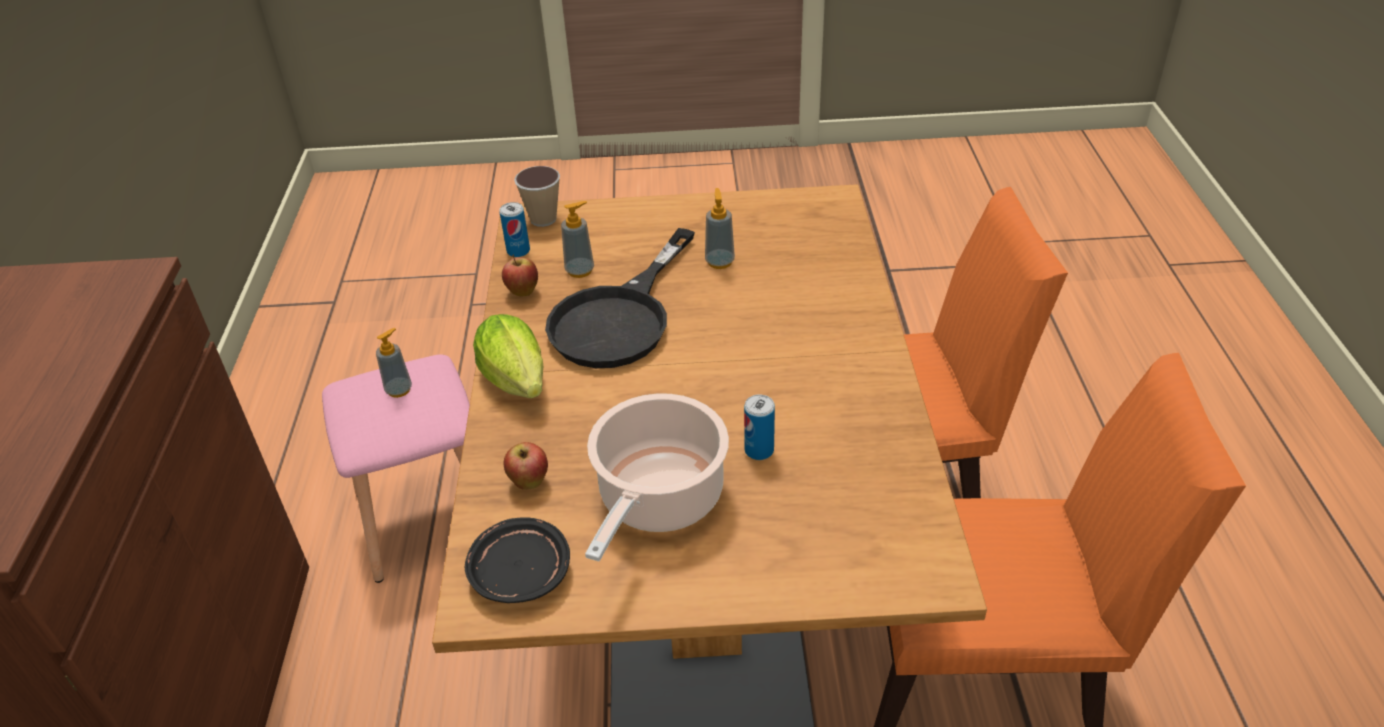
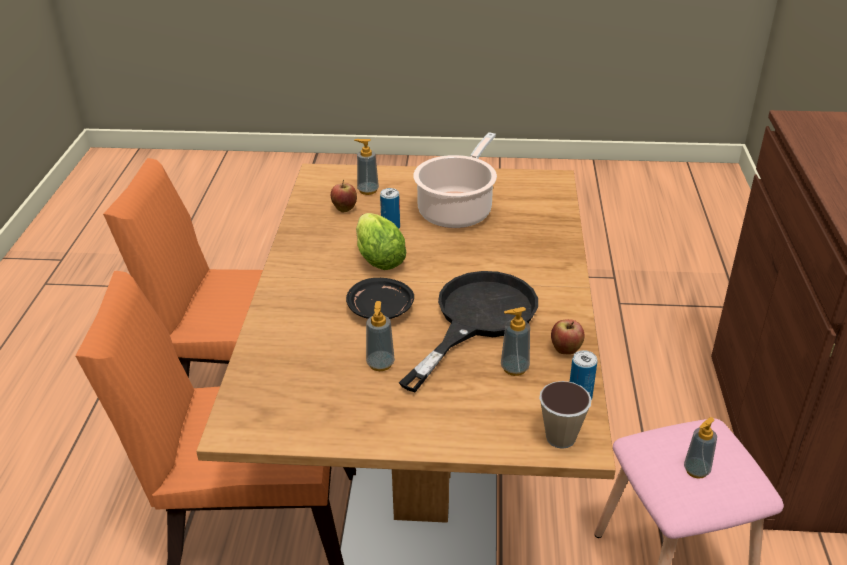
camera: 175 degrees left, 5 degrees down
(518, 384) = (553, 276): lettuce -> lettuce (377, 257)
(519, 572) = (534, 188): black plate -> black plate (381, 309)
(529, 483) = (535, 223): apple -> apple (344, 209)
(824, 535) = (368, 190): none -> soap dispenser

